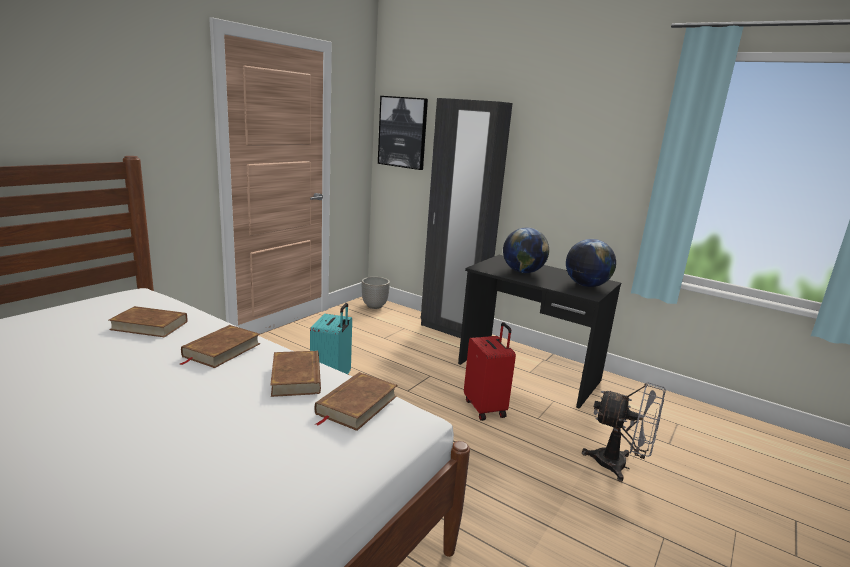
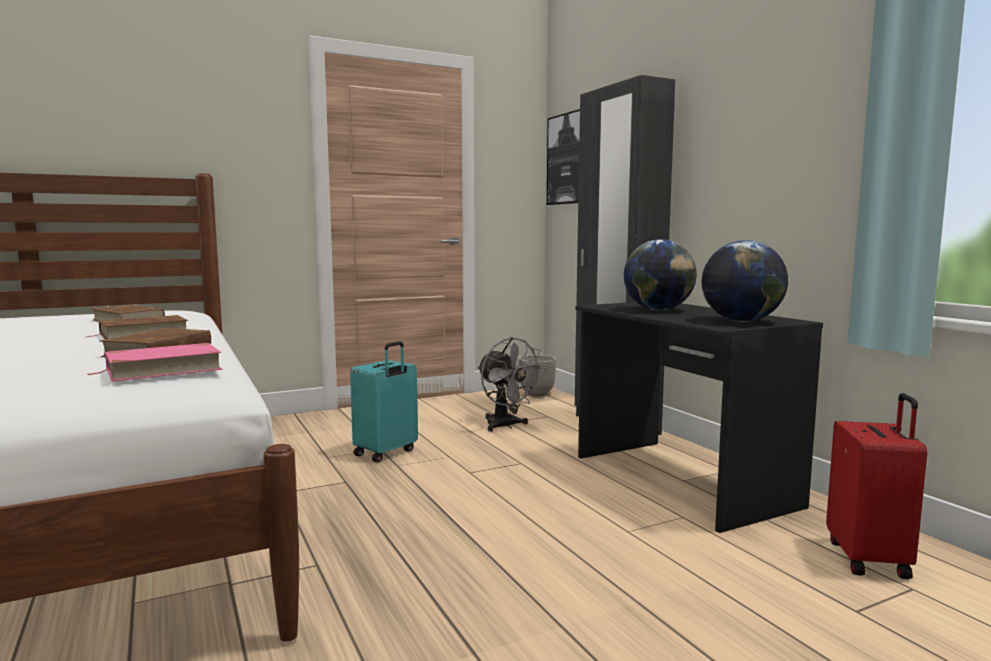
camera: 30 degrees right, 10 degrees down
(356, 405) = (163, 369): brown book -> pink book
(485, 408) = (557, 506): red suitcase -> red suitcase (870, 559)
(619, 466) = (705, 616): grey fan -> grey fan (506, 426)

